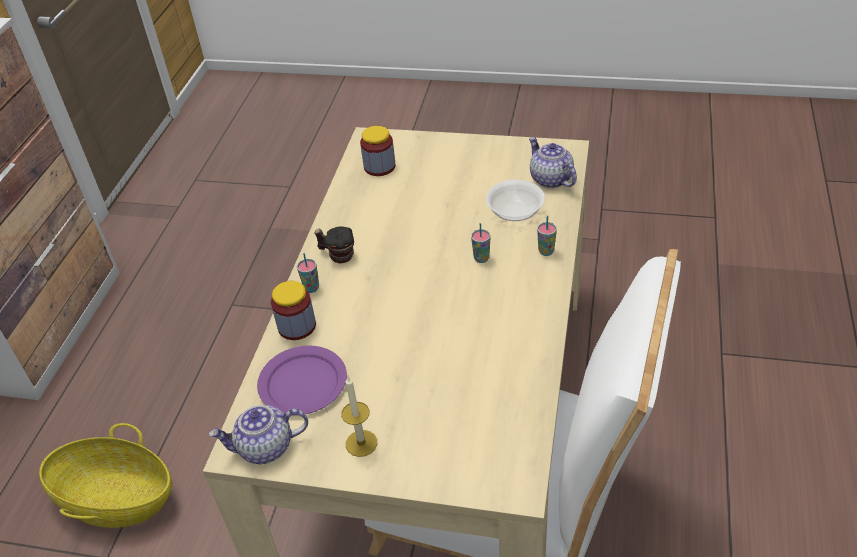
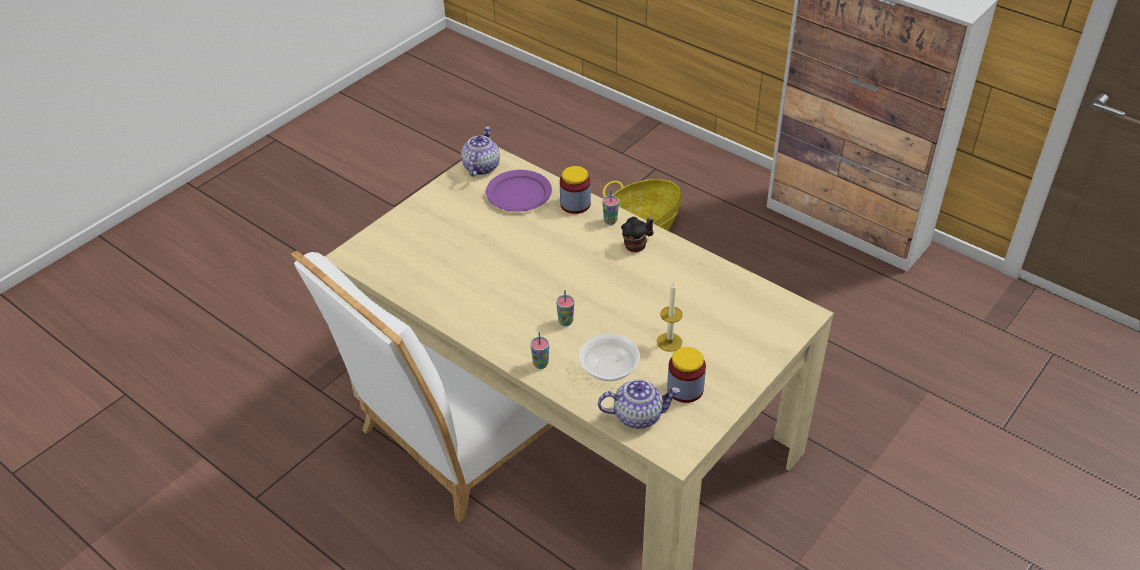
camera: 115 degrees right, 0 degrees up
(361, 443) = (446, 204): candle -> candle (669, 342)
(379, 166) = (748, 306): jar -> jar (685, 389)

